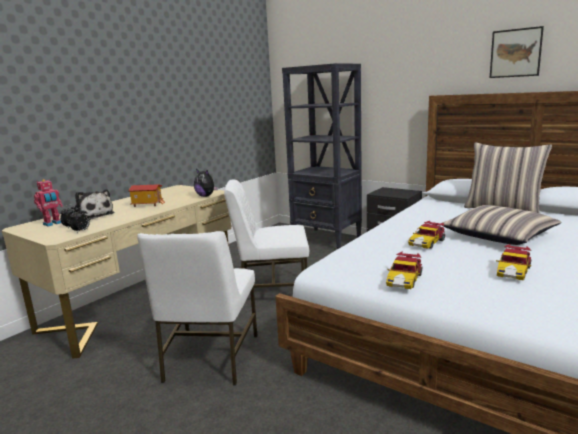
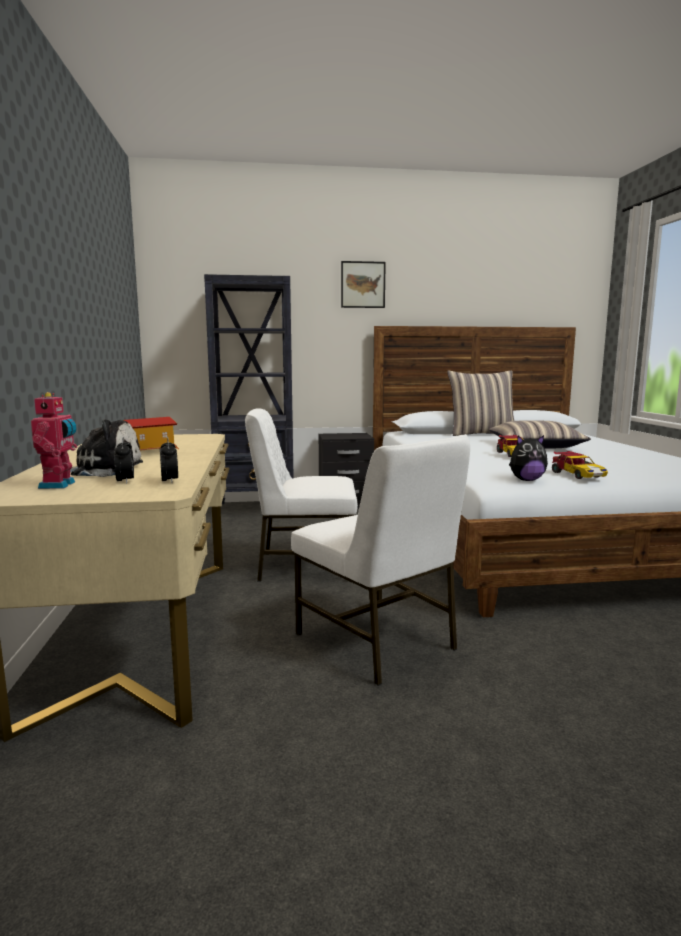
camera: 45 degrees left, 5 degrees down
(206, 196) = (209, 439): plush toy -> plush toy (526, 480)
(272, 292) = (304, 566): white chair -> white chair turned 45 degrees clockwise
(513, 271) = (611, 460): toy car -> none
(515, 53) = (452, 289): picture -> picture (363, 284)

